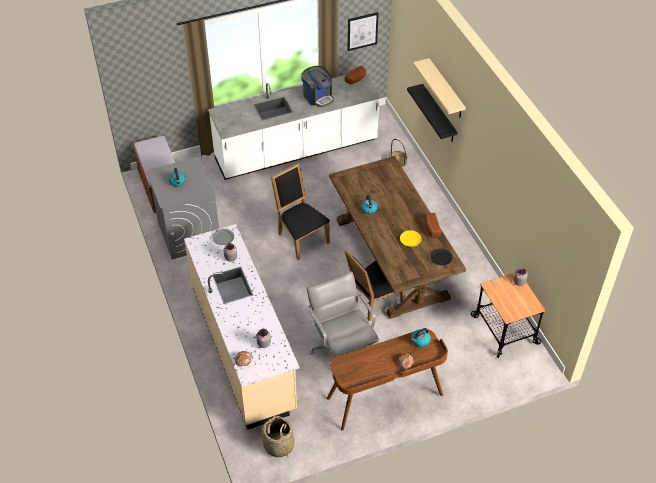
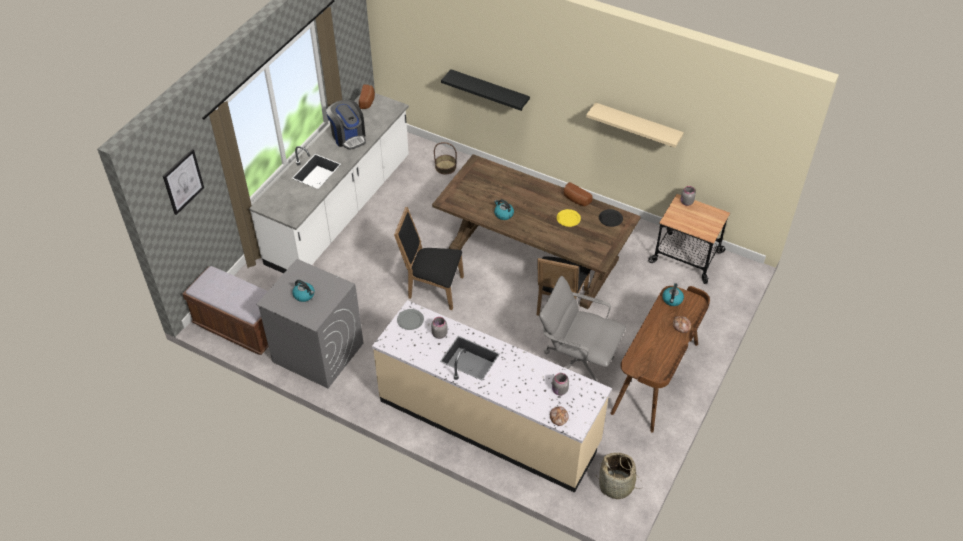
camera: 40 degrees left, 0 degrees up
(317, 96) = (348, 136): coffee machine -> coffee machine turned 45 degrees clockwise
(362, 31) = (350, 46): picture -> picture (183, 181)
(446, 89) = (498, 58): beige shelf -> beige shelf (637, 125)

